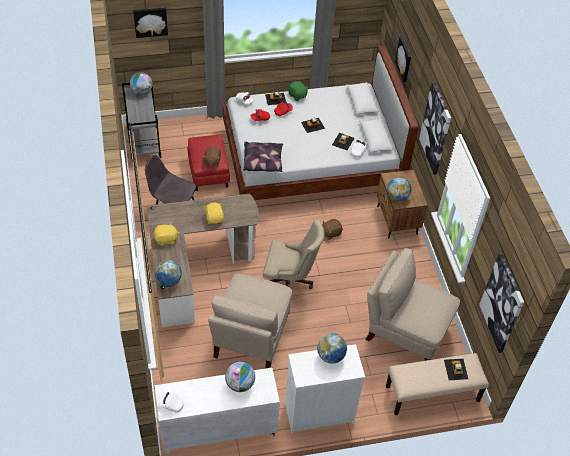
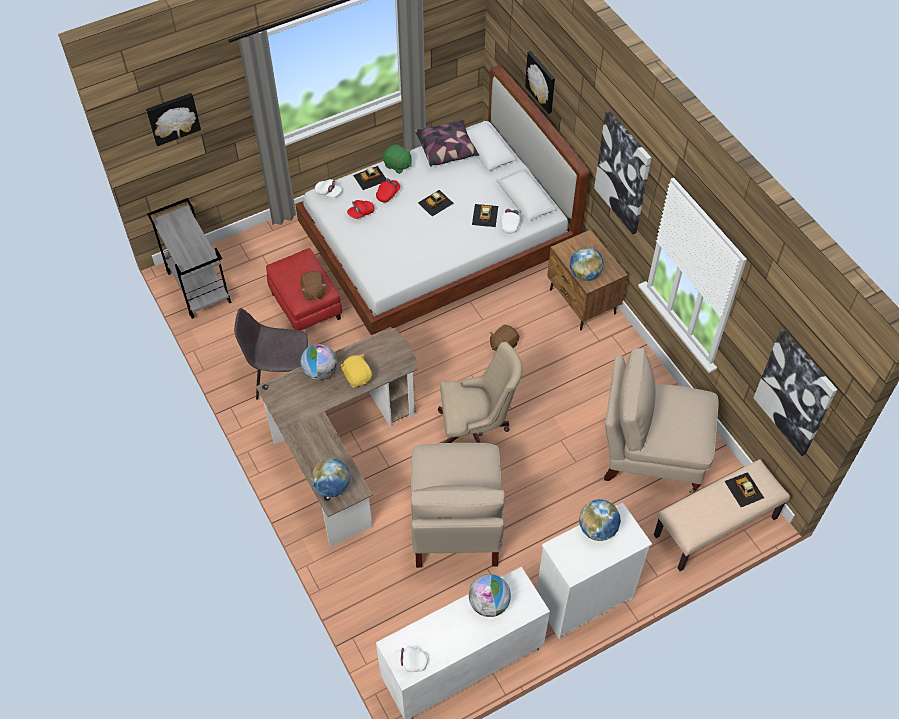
camera: 15 degrees left, 5 degrees up
(142, 92) = (179, 218): globe -> globe (320, 372)
(166, 239) = (303, 427): yellow plush toy -> none
(263, 162) = (389, 275): pillow -> pillow (447, 149)

